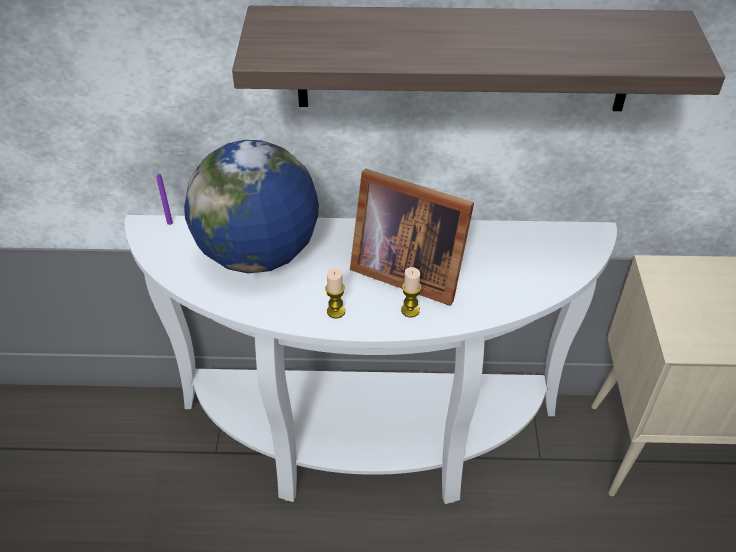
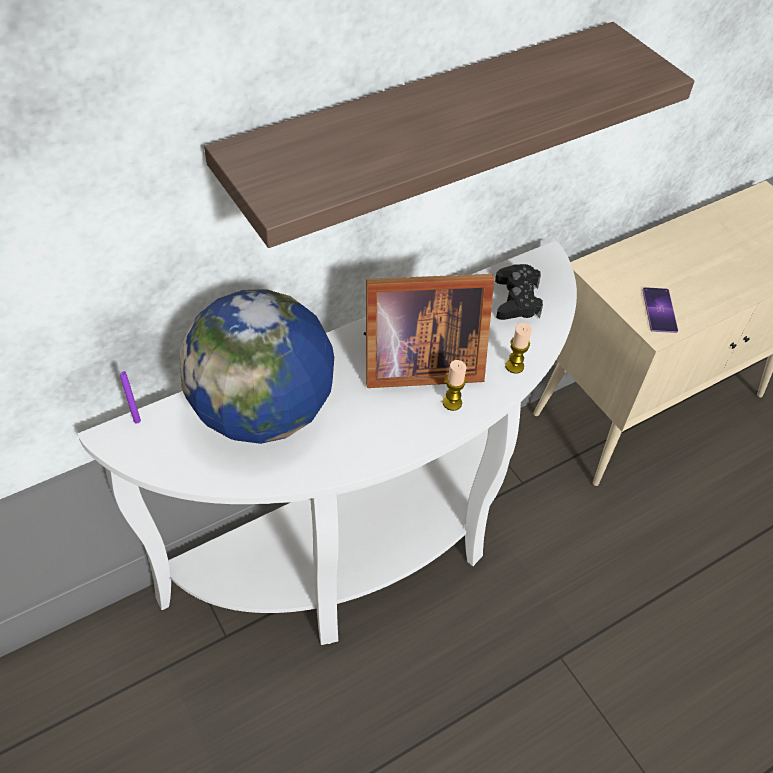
camera: 35 degrees left, 5 degrees up
(336, 311) = (386, 436): candle -> candle (514, 366)
(536, 255) = (517, 299): none -> black game controller
(698, 329) = (659, 310): none -> phone

